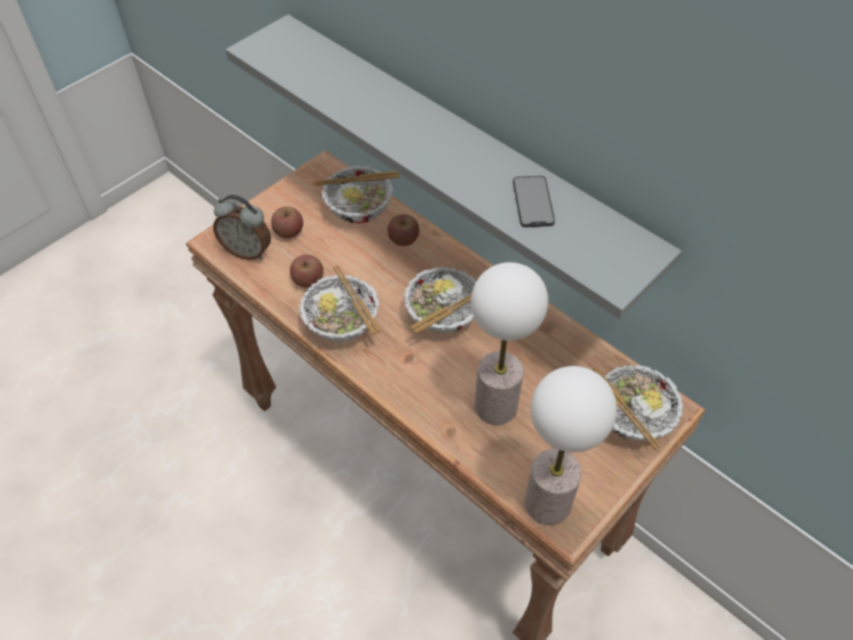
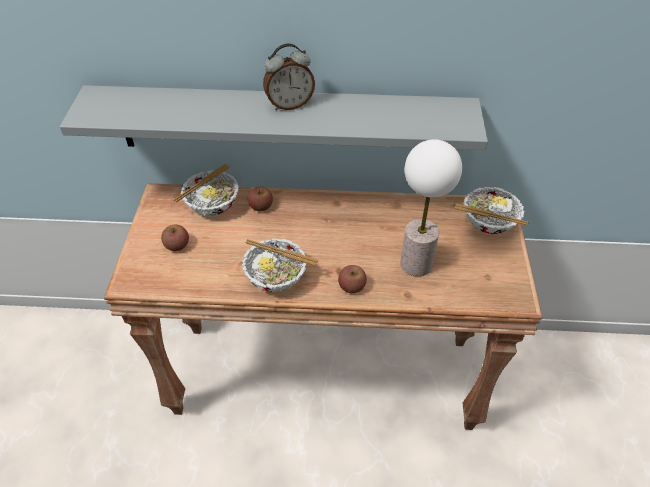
camera: 40 degrees left, 5 degrees down
(248, 251) = (160, 274): alarm clock -> alarm clock (289, 104)
(308, 280) = (224, 266): apple -> apple (351, 286)
(443, 317) = (333, 235): bowl -> none
(533, 201) = (377, 113): phone -> none
(548, 503) = (498, 295): table lamp -> none

